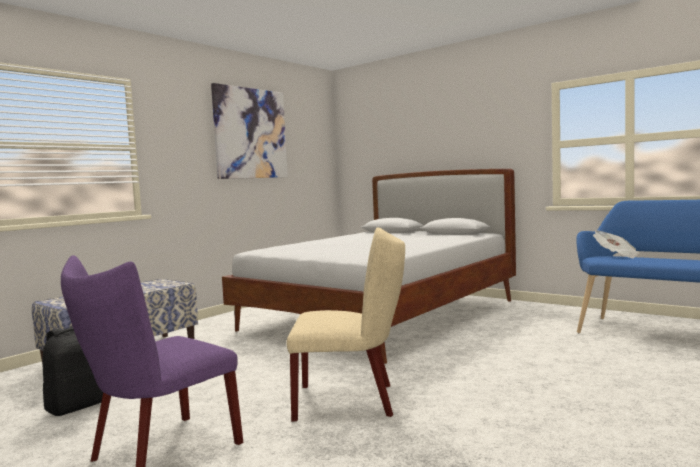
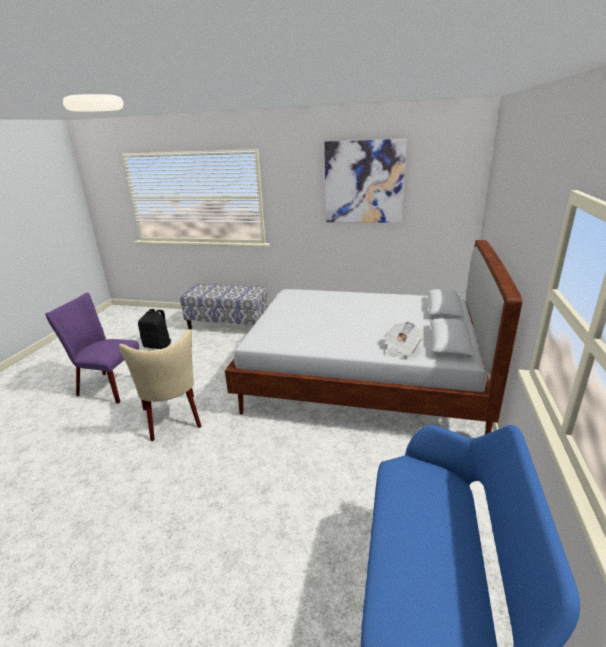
camera: 65 degrees right, 20 degrees up
(616, 255) = (429, 480): newspaper -> newspaper (401, 349)

